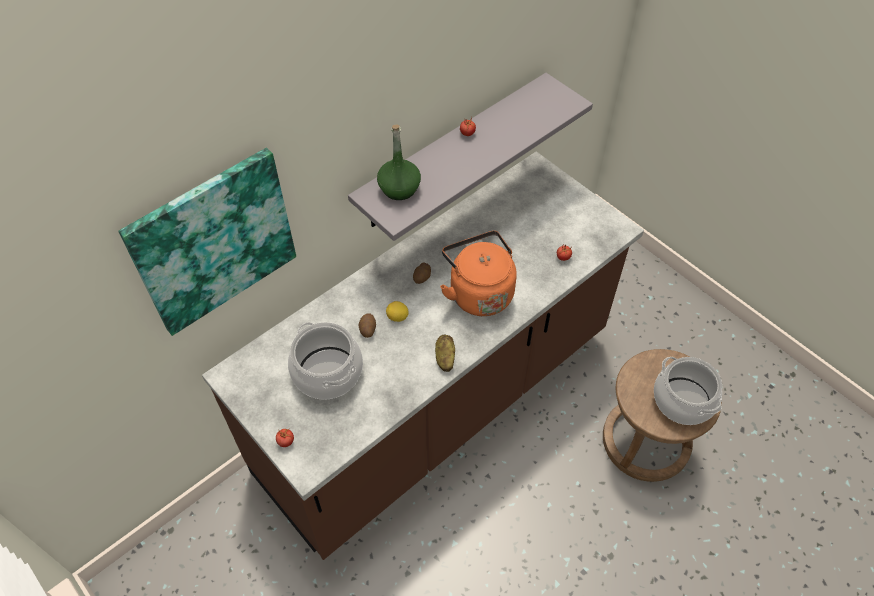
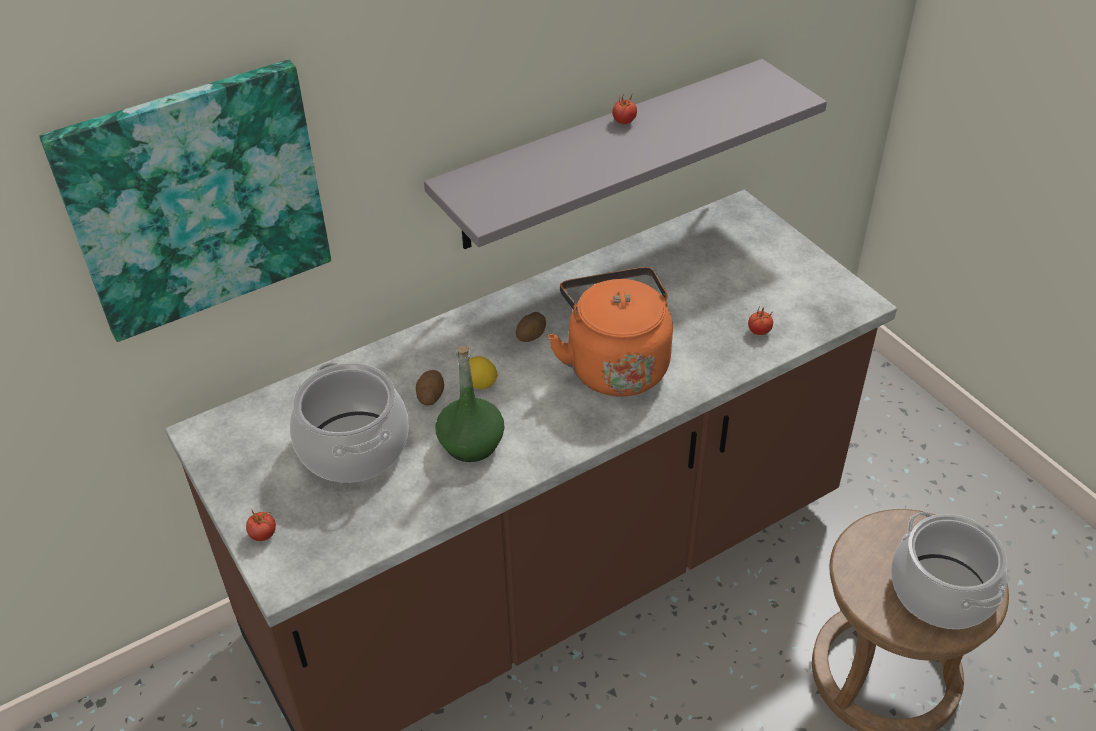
camera: 10 degrees right, 10 degrees down
(399, 188) = (502, 180): green bottle -> green bottle (471, 443)
(444, 358) = (540, 448): potato -> none

